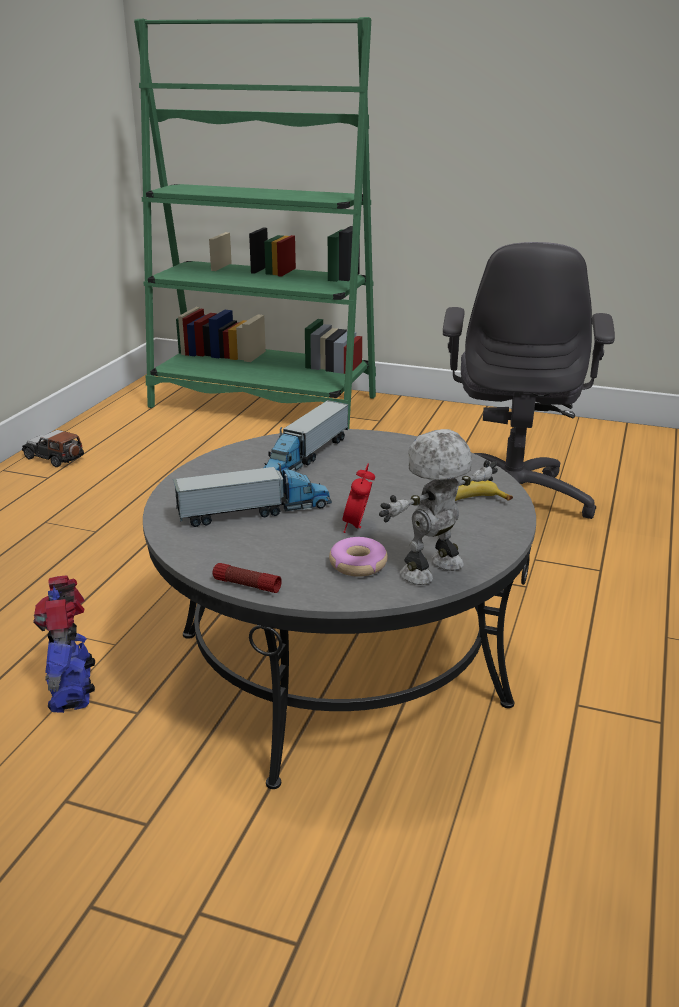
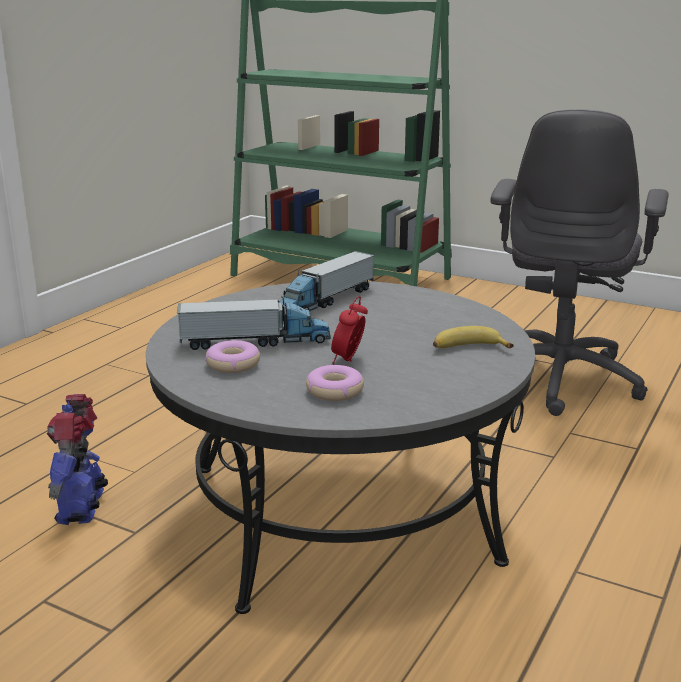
camera: 10 degrees right, 5 degrees down
(54, 457) = (132, 311): toy car -> none
(243, 541) = (233, 364): none -> donut
(246, 585) = (220, 399): flashlight -> none
(434, 571) = (407, 402): toy robot -> none

